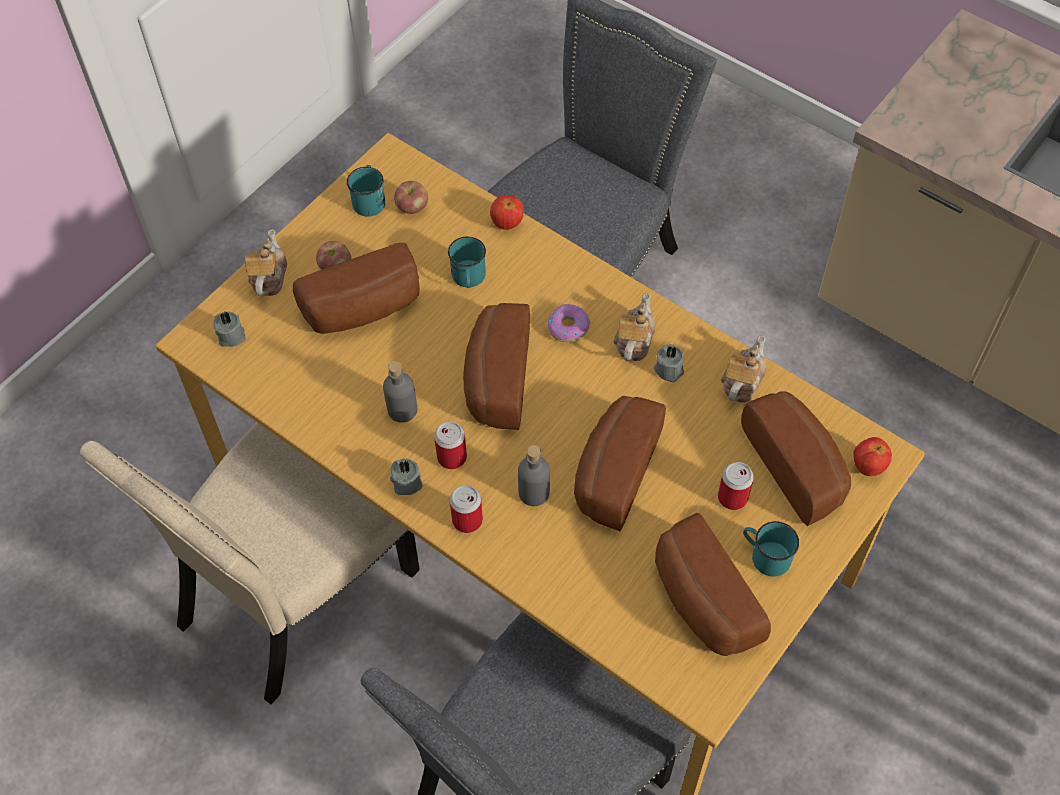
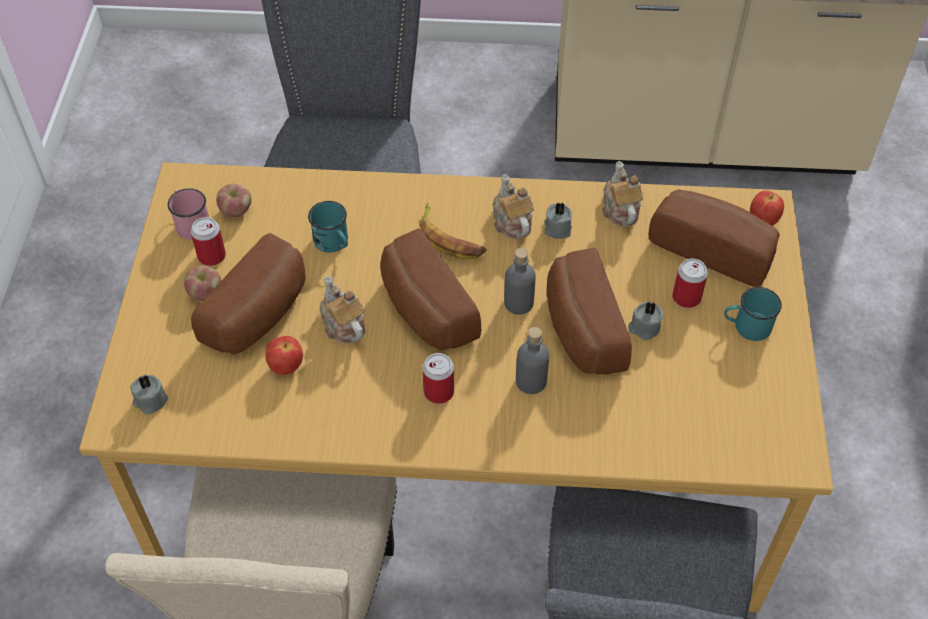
camera: 35 degrees left, 5 degrees down
(268, 277) = (146, 333): teapot -> teapot (343, 325)
(369, 199) = (191, 223): turquoise mug -> pink mug
(402, 410) = (363, 378): grey bottle -> grey bottle (518, 303)
(406, 482) = (416, 434): grey candle -> grey candle (644, 328)
(467, 520) = (494, 435): can -> can (212, 256)
(507, 224) = (331, 184): apple -> apple (286, 367)
(568, 327) = (449, 238): donut -> banana
(700, 602) = (730, 389): bread -> none

